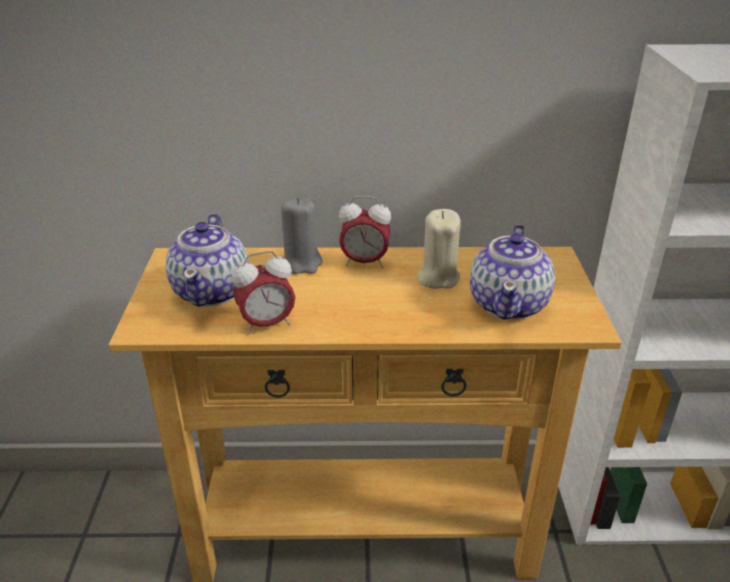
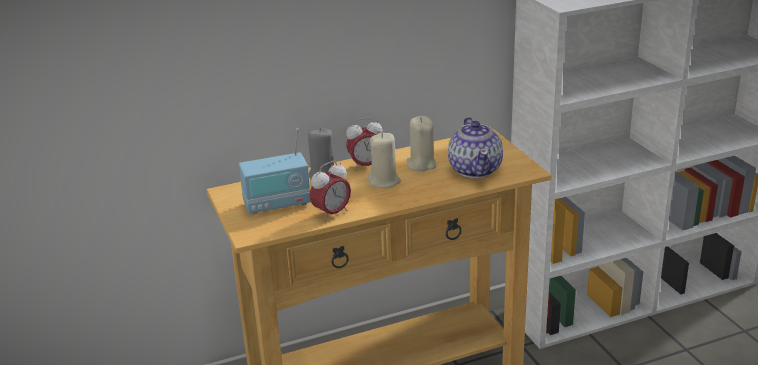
camera: 20 degrees left, 5 degrees down
(212, 291) = (277, 204): teapot -> radio
(371, 291) = (384, 181): none -> beige candle

